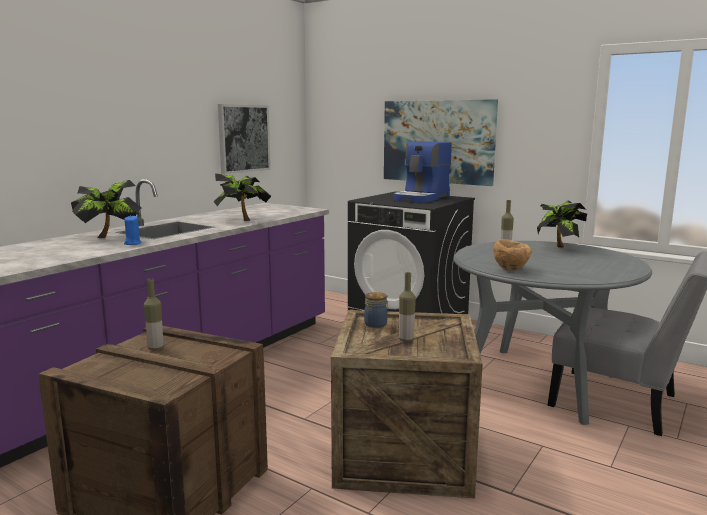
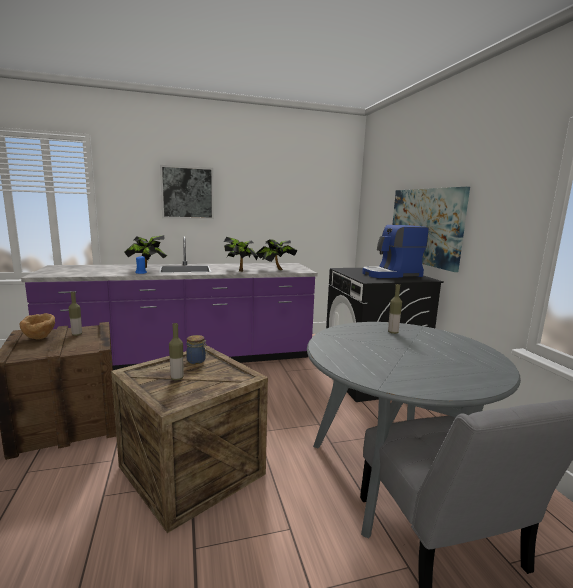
camera: 40 degrees right, 0 degrees up
(243, 138) = (293, 216): picture -> picture (187, 193)
(511, 269) = (335, 349): brown bowl -> brown bowl (40, 338)
(558, 248) = (451, 344): potted plant -> potted plant (275, 269)

